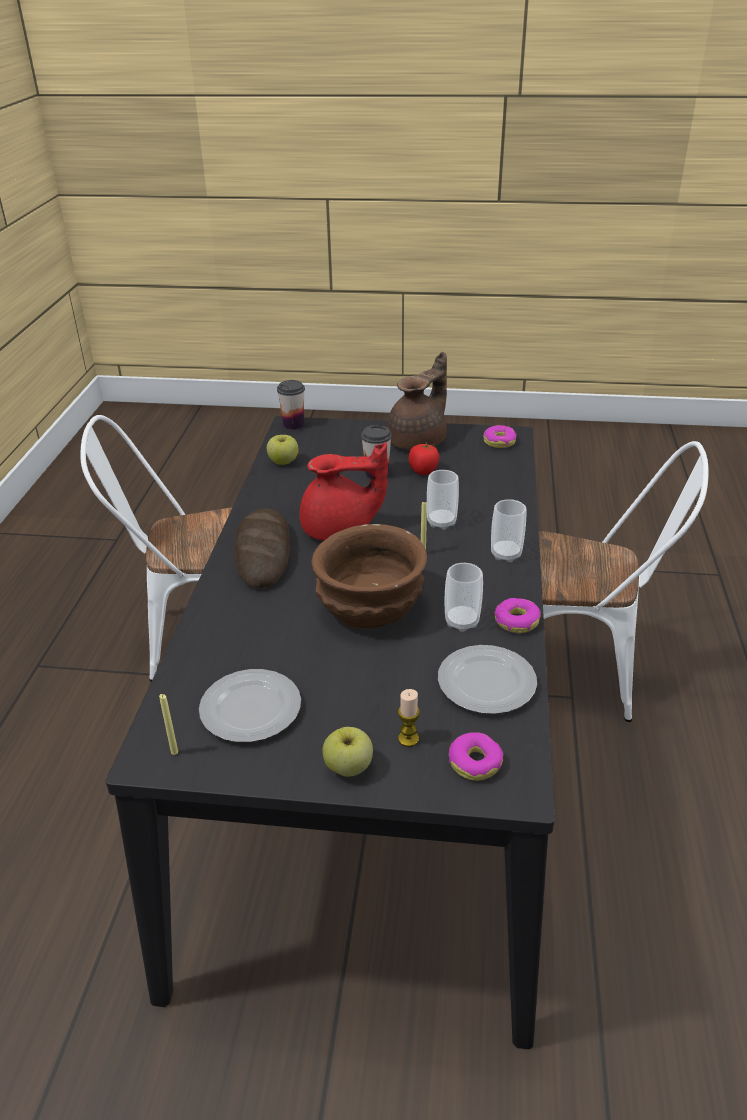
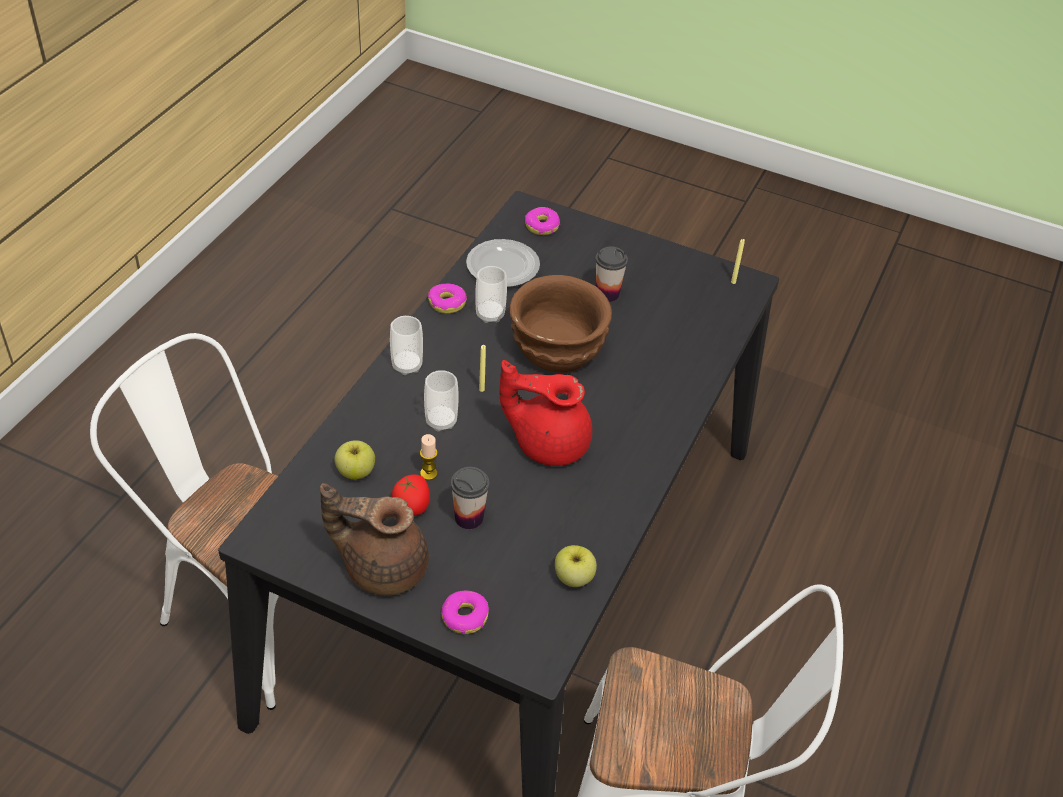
camera: 165 degrees left, 10 degrees up
(249, 709) = (677, 295): plate -> none
(263, 553) = (635, 434): bread -> none
(293, 424) = (534, 663): cup -> cup (607, 294)
(348, 767) = (622, 244): apple -> apple (355, 471)
(408, 739) = (576, 249): candle -> candle (428, 473)
(419, 441) = (382, 566): brown teapot -> brown teapot turned 45 degrees clockwise
(499, 442) = (284, 531): donut -> donut (464, 617)

